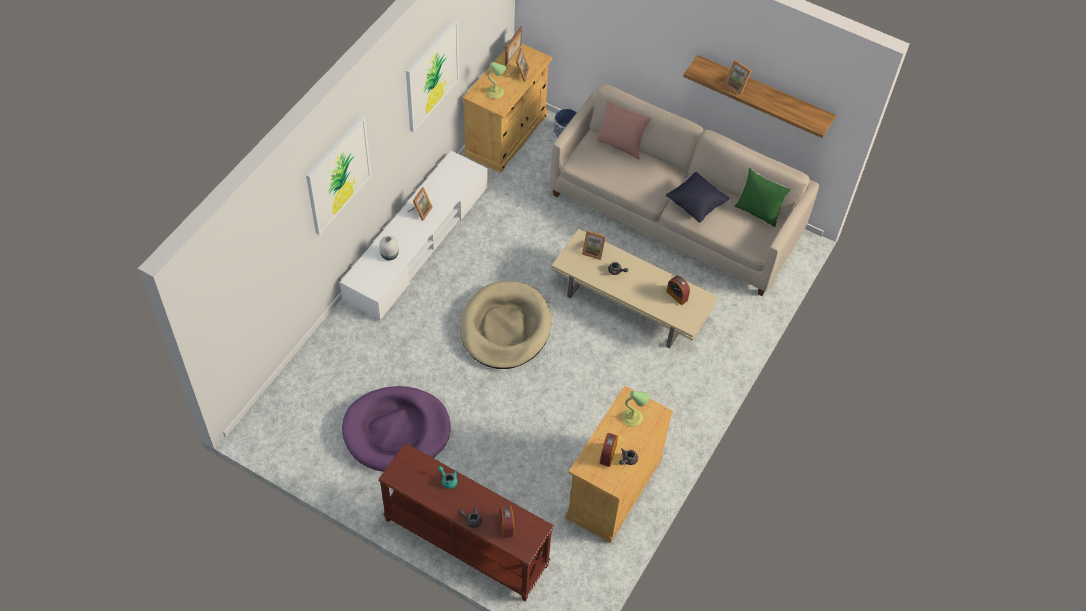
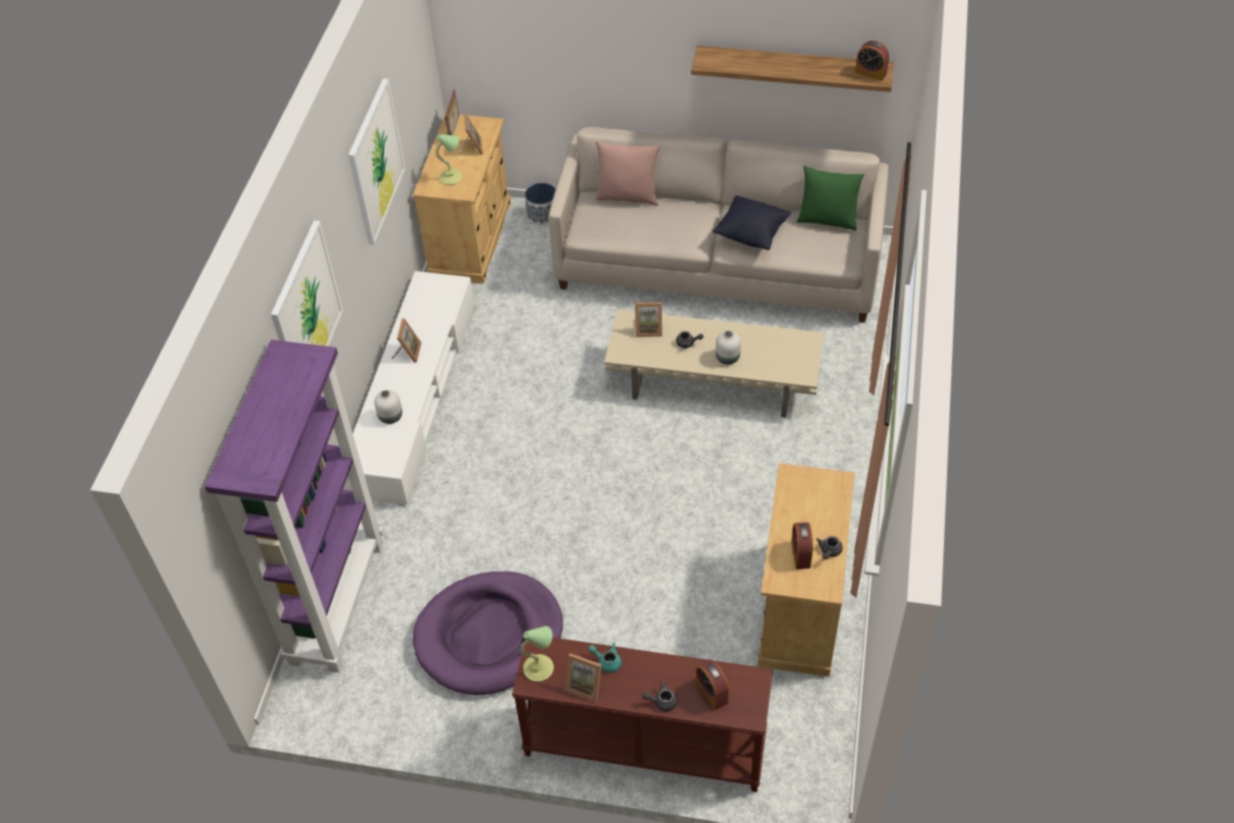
camera: 15 degrees left, 5 degrees down
(307, 371) = (336, 600): none -> purple bookcase
(505, 328) = (572, 461): beige dog bed -> none
(633, 418) = (809, 498): table lamp -> table lamp (540, 668)
(640, 292) = (728, 357): none -> white vase
(677, 296) = (775, 347): alarm clock -> alarm clock (870, 73)
(737, 86) = (761, 64): picture frame -> picture frame (585, 685)

